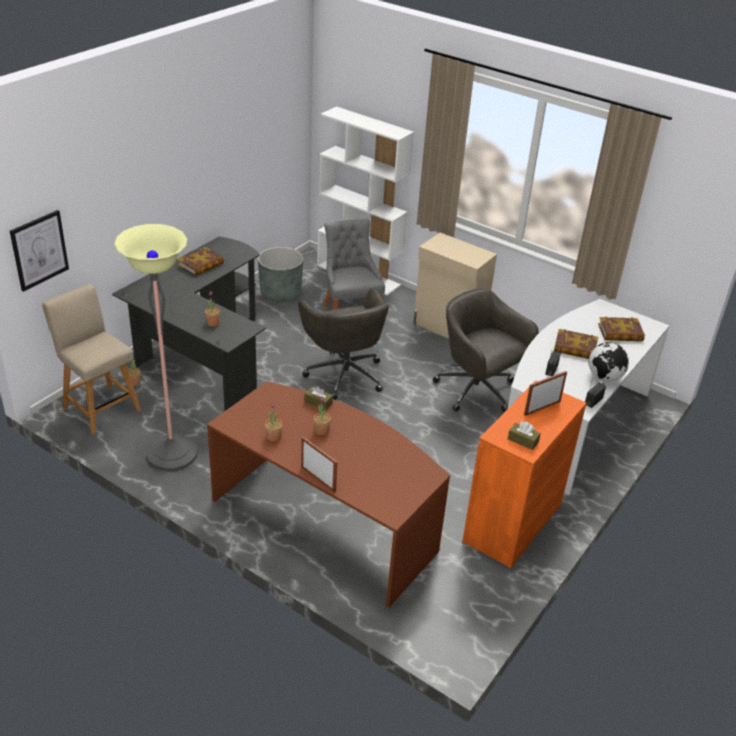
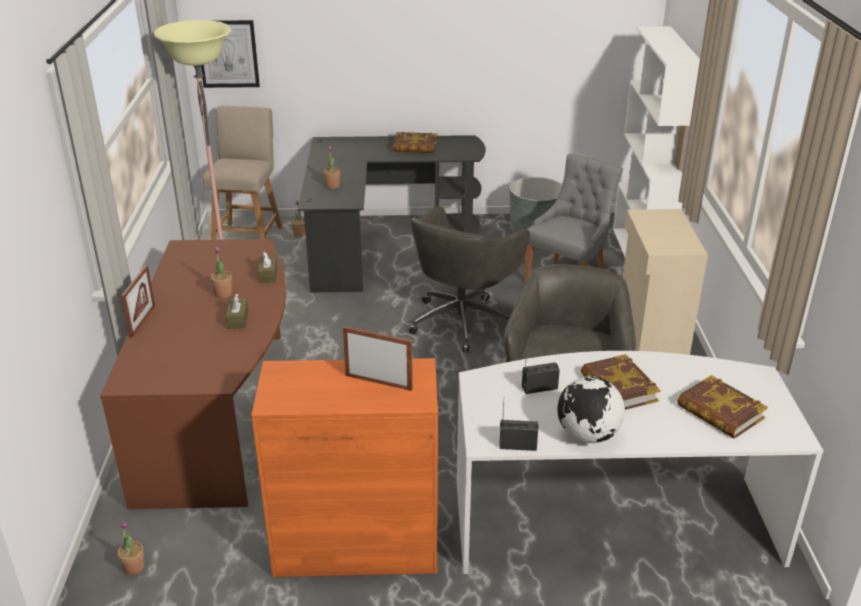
camera: 55 degrees right, 5 degrees down
(273, 437) = (185, 275): potted plant -> potted plant (134, 567)
(523, 440) = (290, 391): brown tissue box -> brown tissue box (237, 319)

